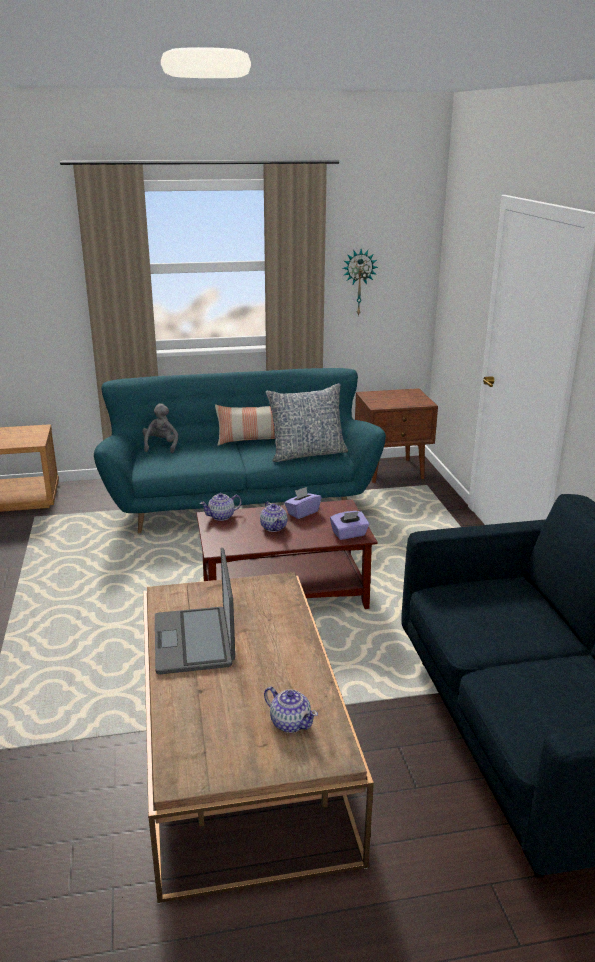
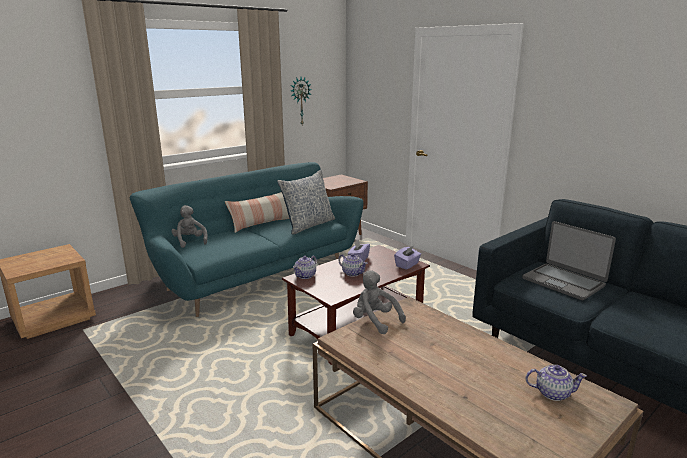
camera: 30 degrees left, 5 degrees down
(195, 641) = (410, 363): laptop -> laptop (563, 282)
(221, 588) = (375, 321): none -> grey plush toy

